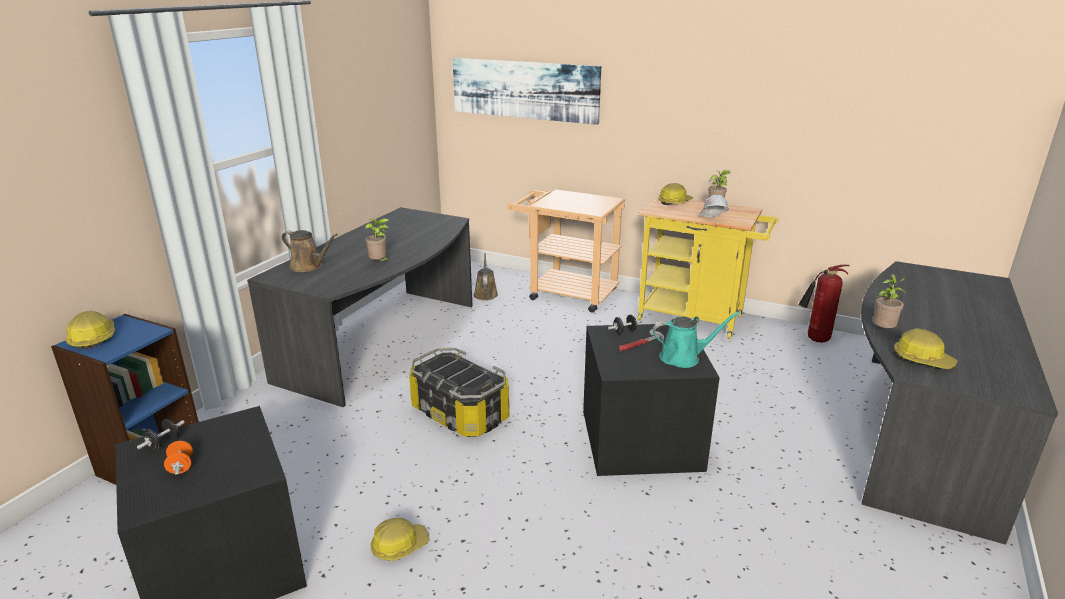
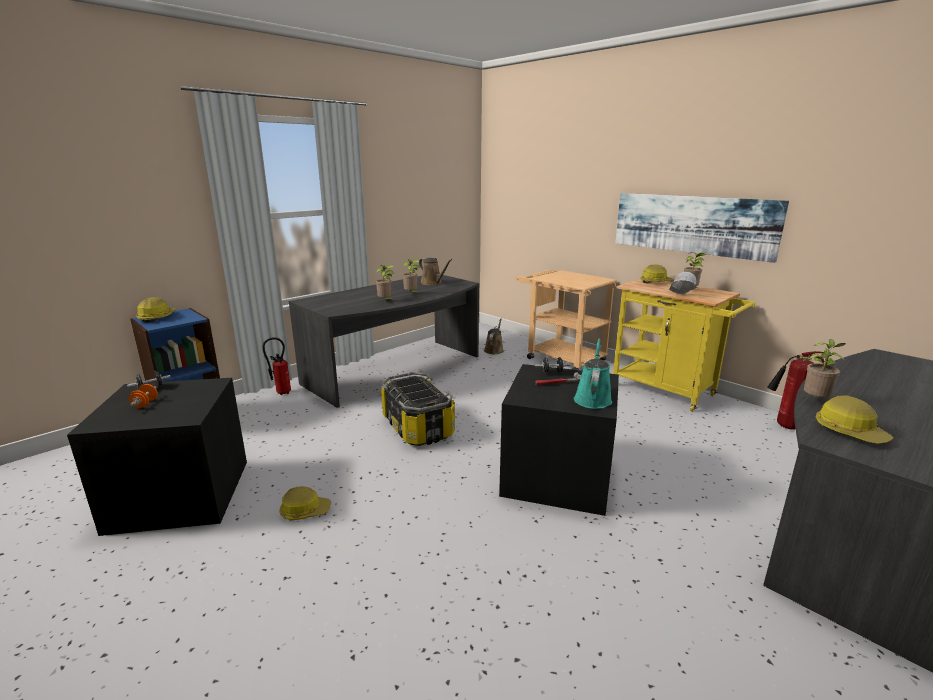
camera: 20 degrees right, 5 degrees down
(252, 400) = (281, 393): none -> fire extinguisher
(309, 266) = (335, 298): brown watering can -> brown watering can (433, 283)
(401, 247) = (411, 294): none -> potted plant
(524, 89) = (543, 186): picture -> picture (692, 224)
(683, 357) = (592, 398): turquoise watering can -> turquoise watering can turned 90 degrees counterclockwise

